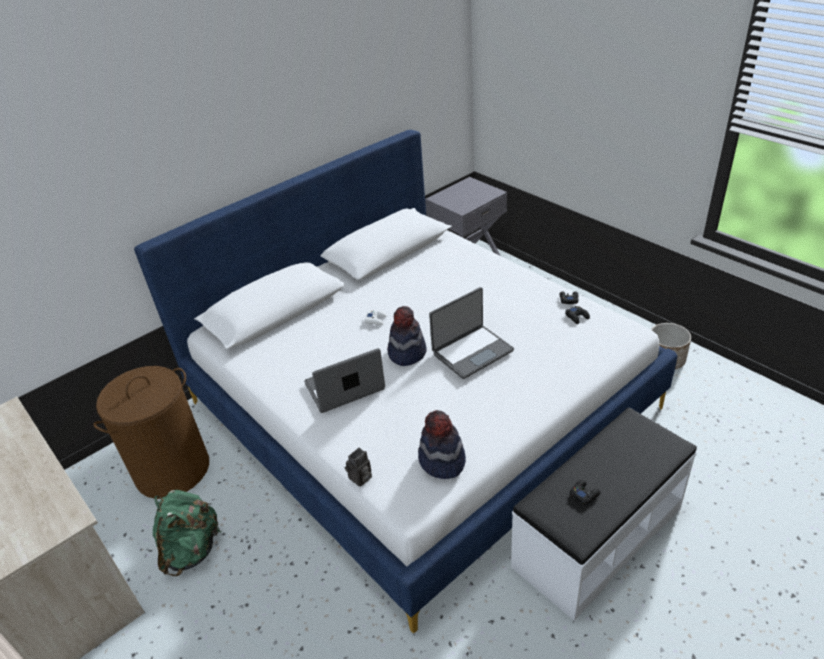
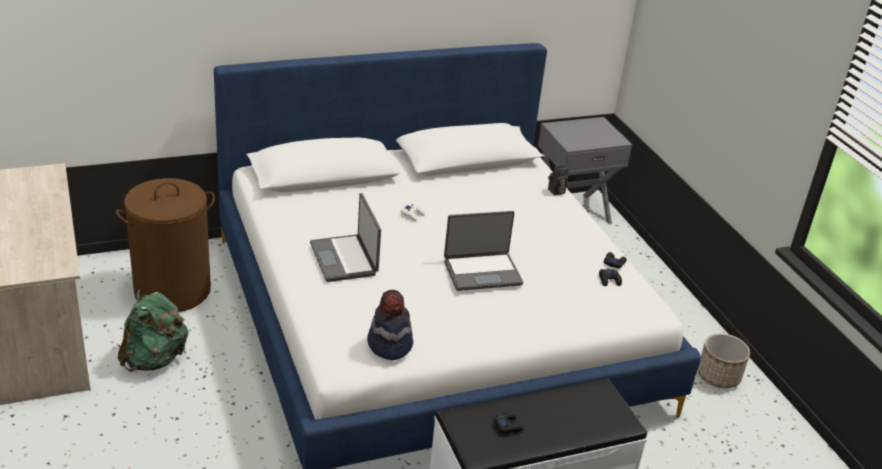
camera: 15 degrees right, 5 degrees down
(345, 388) = (345, 259): laptop -> laptop turned 105 degrees counterclockwise
(360, 479) = (311, 332): camera -> camera (556, 192)
(406, 352) = (420, 251): hat -> none

